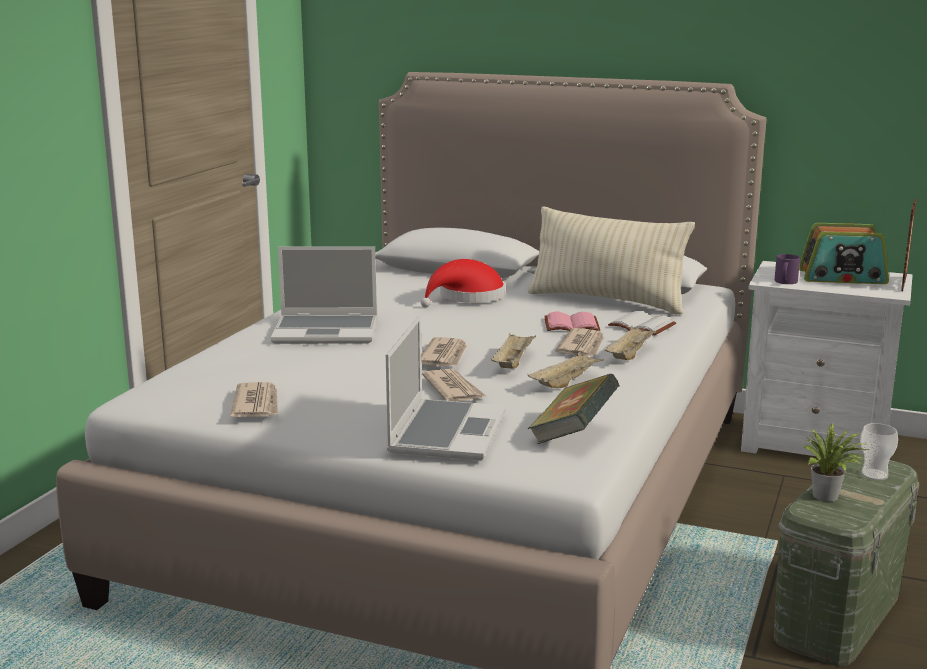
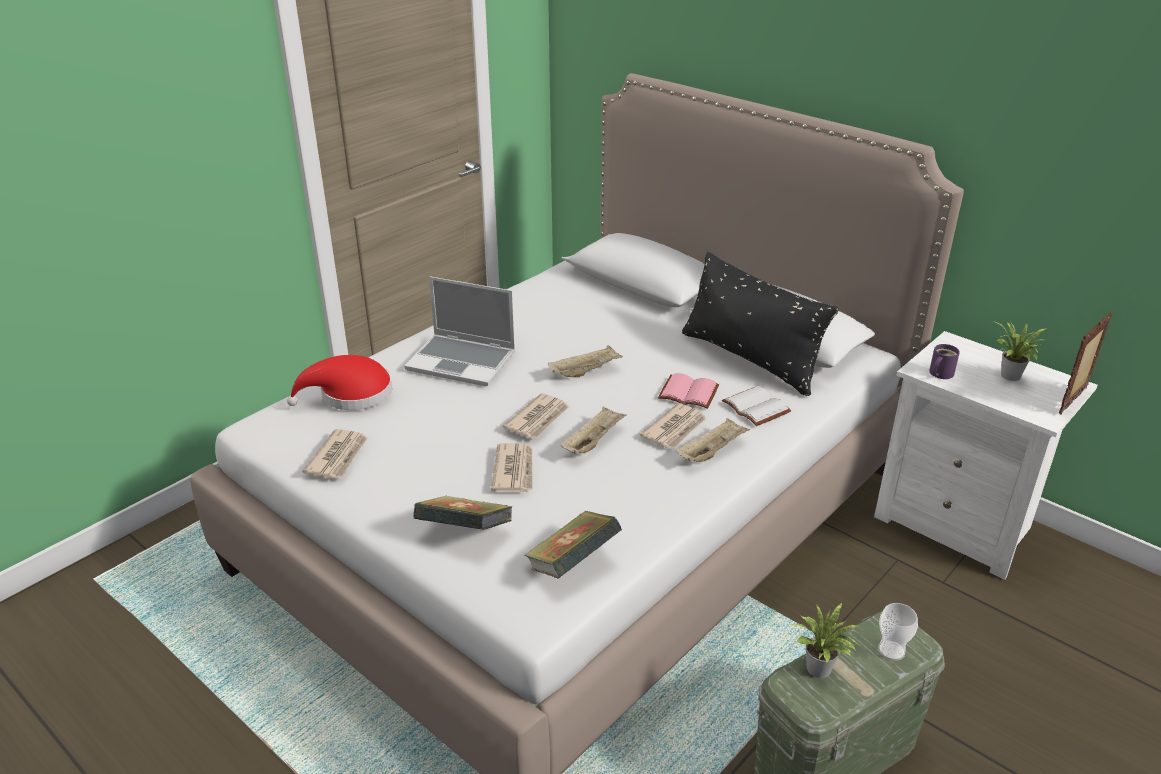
camera: 20 degrees right, 15 degrees up
(446, 432) = (465, 533): laptop -> book
(467, 297) = (621, 330): red hat -> red hat (350, 395)
(565, 383) = (620, 483): beige tray -> beige tray (585, 371)
(606, 301) = (750, 359): beige pillow -> black pillow
(842, 277) = (1010, 377): radio -> potted plant

